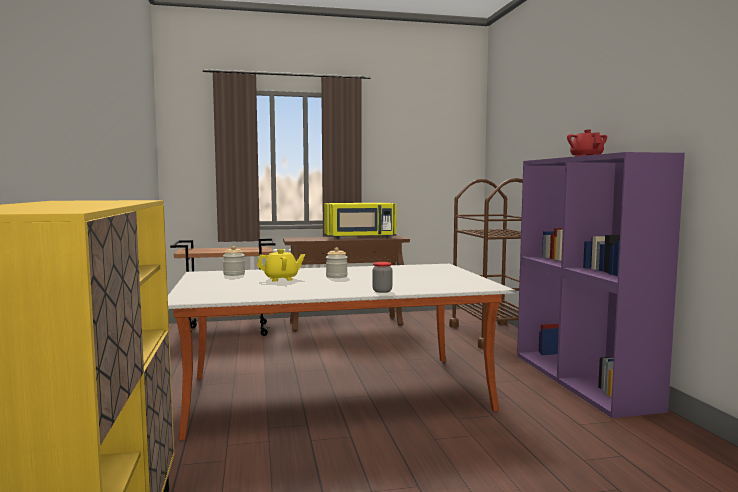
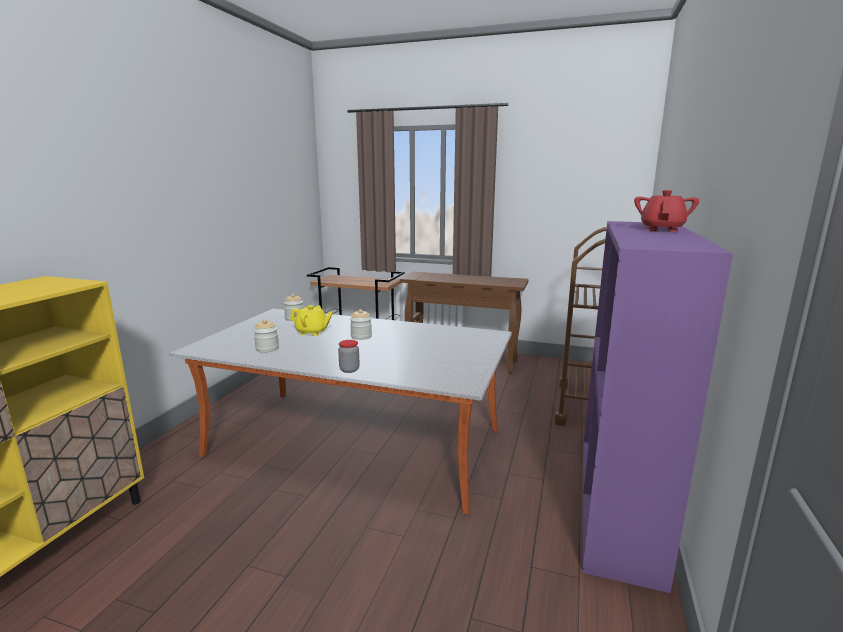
camera: 30 degrees right, 10 degrees up
(266, 291) = (267, 348): none -> jar
(360, 237) = (478, 280): yellow microwave -> none

